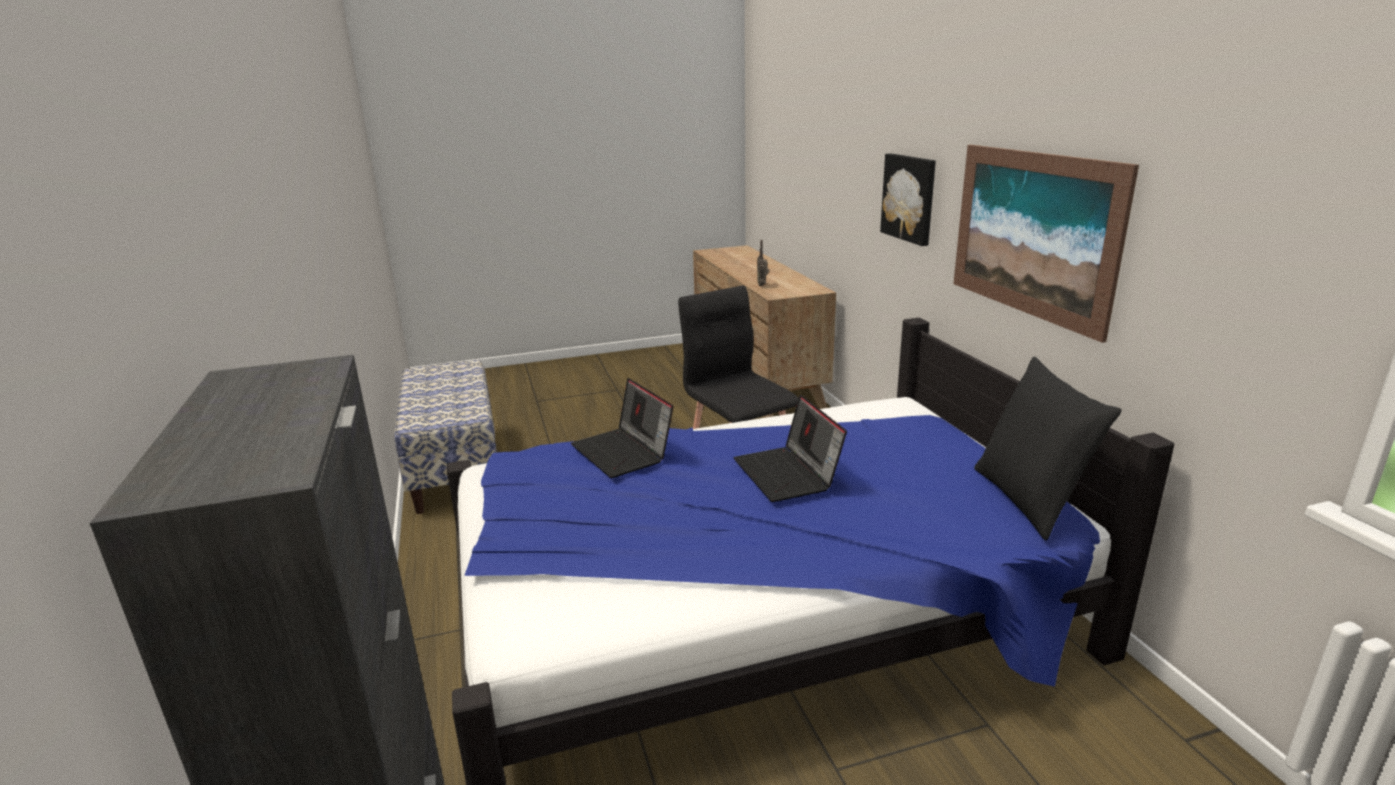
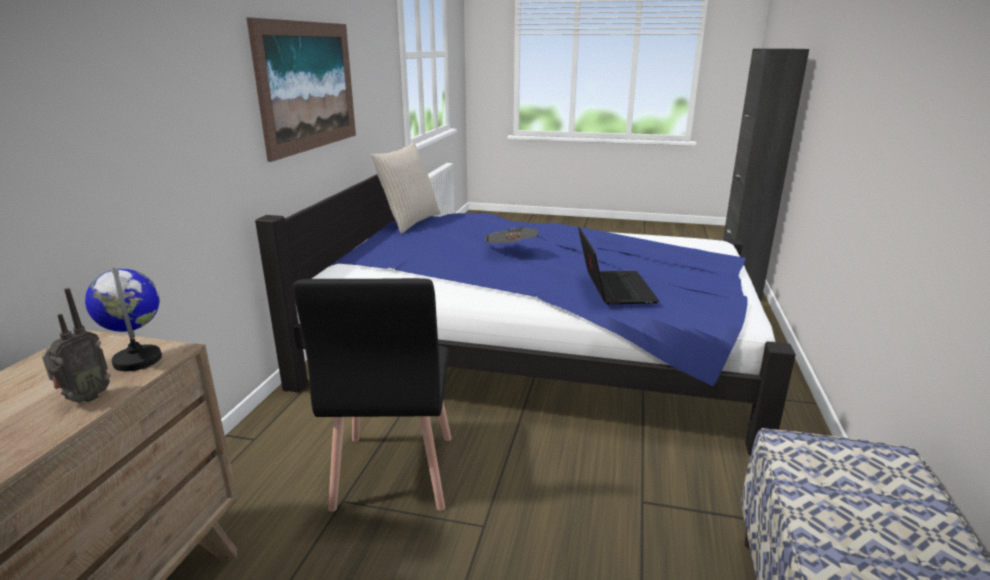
camera: 150 degrees left, 0 degrees up
(778, 292) = (138, 360): none -> globe
(788, 474) = (511, 251): laptop -> newspaper
(910, 198) = (186, 95): picture -> none
(1030, 500) = (409, 222): black pillow -> beige pillow

